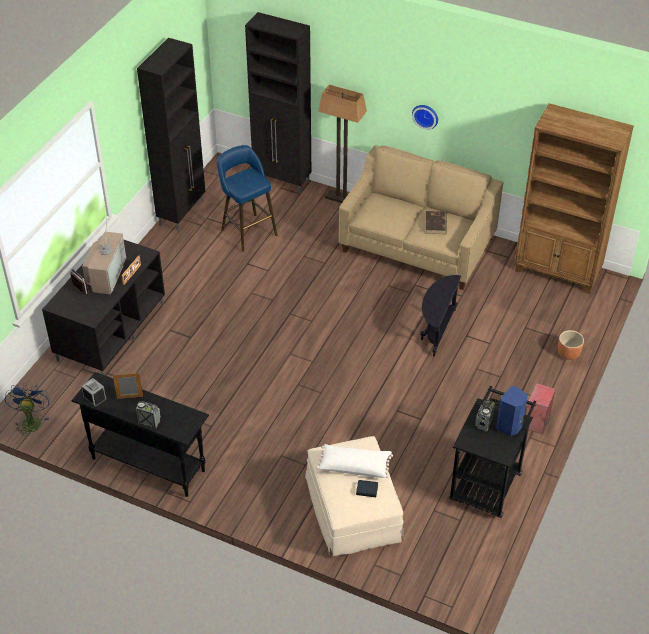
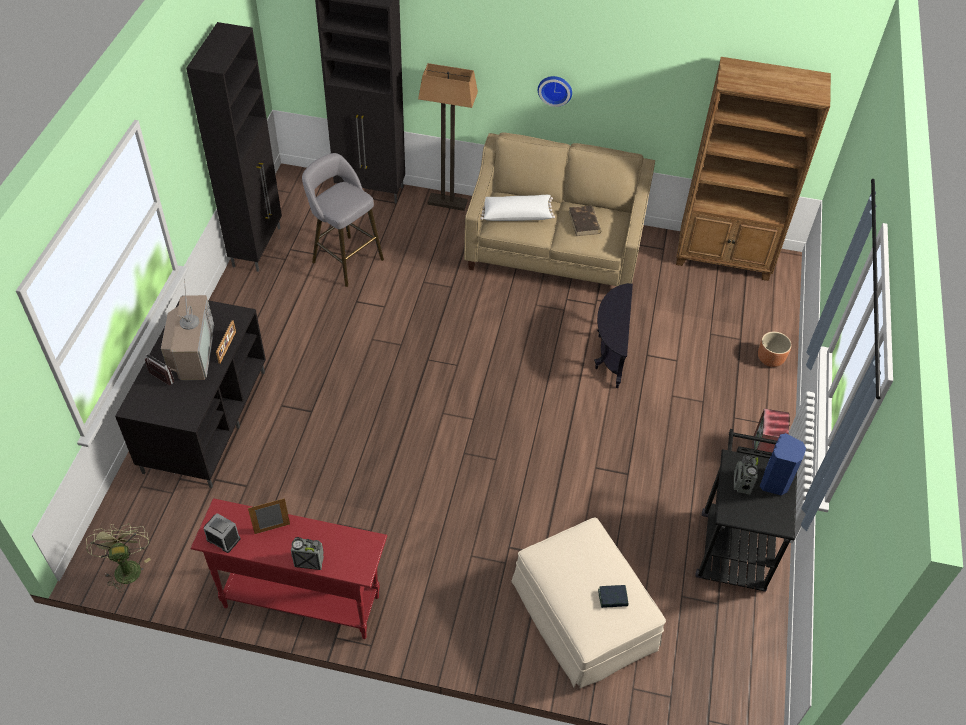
camera: 15 degrees left, 5 degrees up
(31, 421) = (126, 567): blue fan -> green fan
(148, 464) = (301, 601): black console table -> red console table
(247, 231) = (345, 259): blue stool -> grey stool
(354, 466) = (586, 566): white pillow -> white pillow (516, 214)

